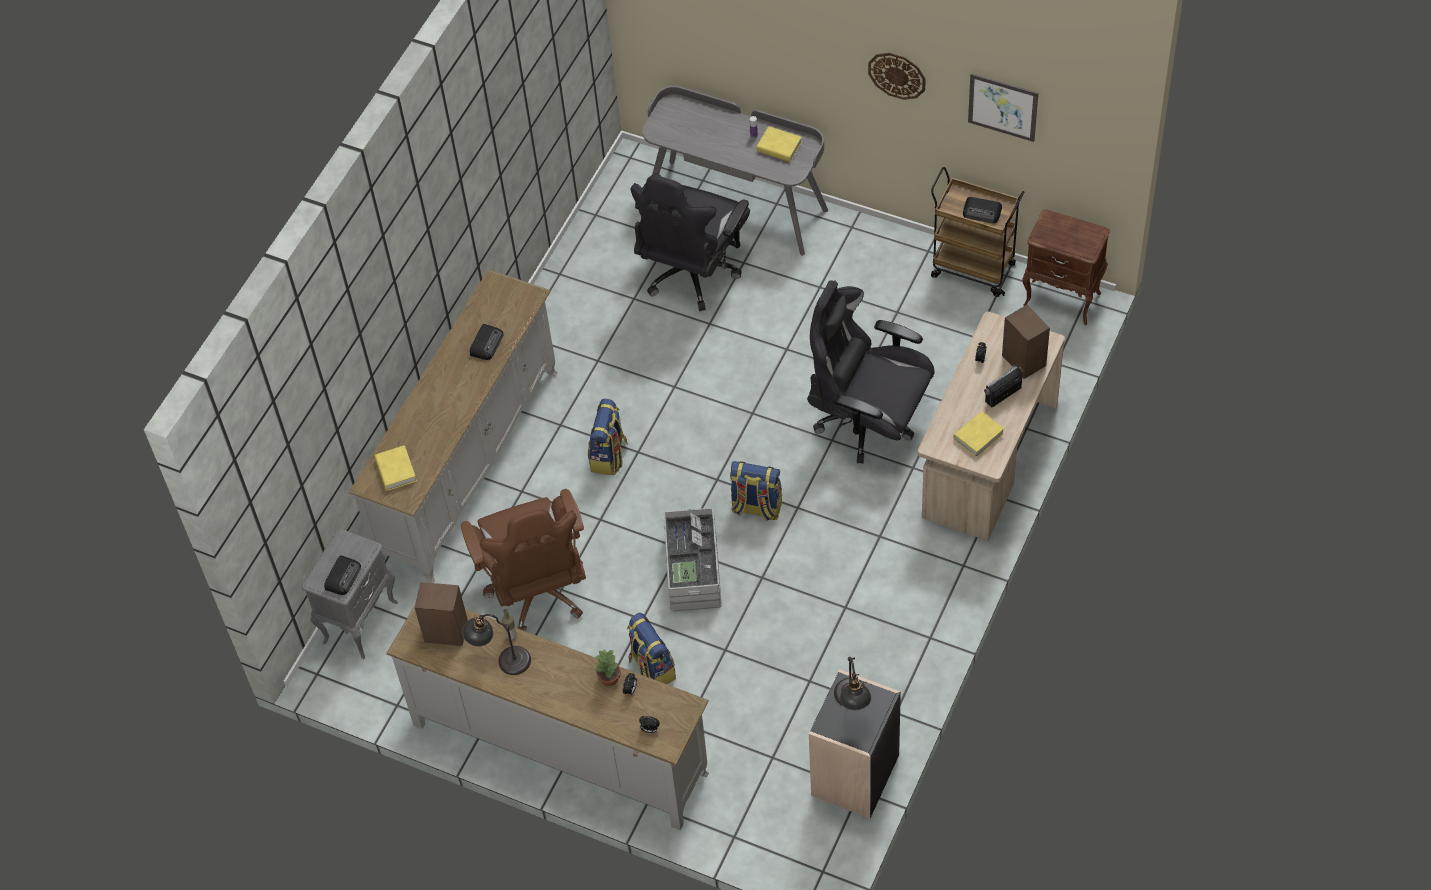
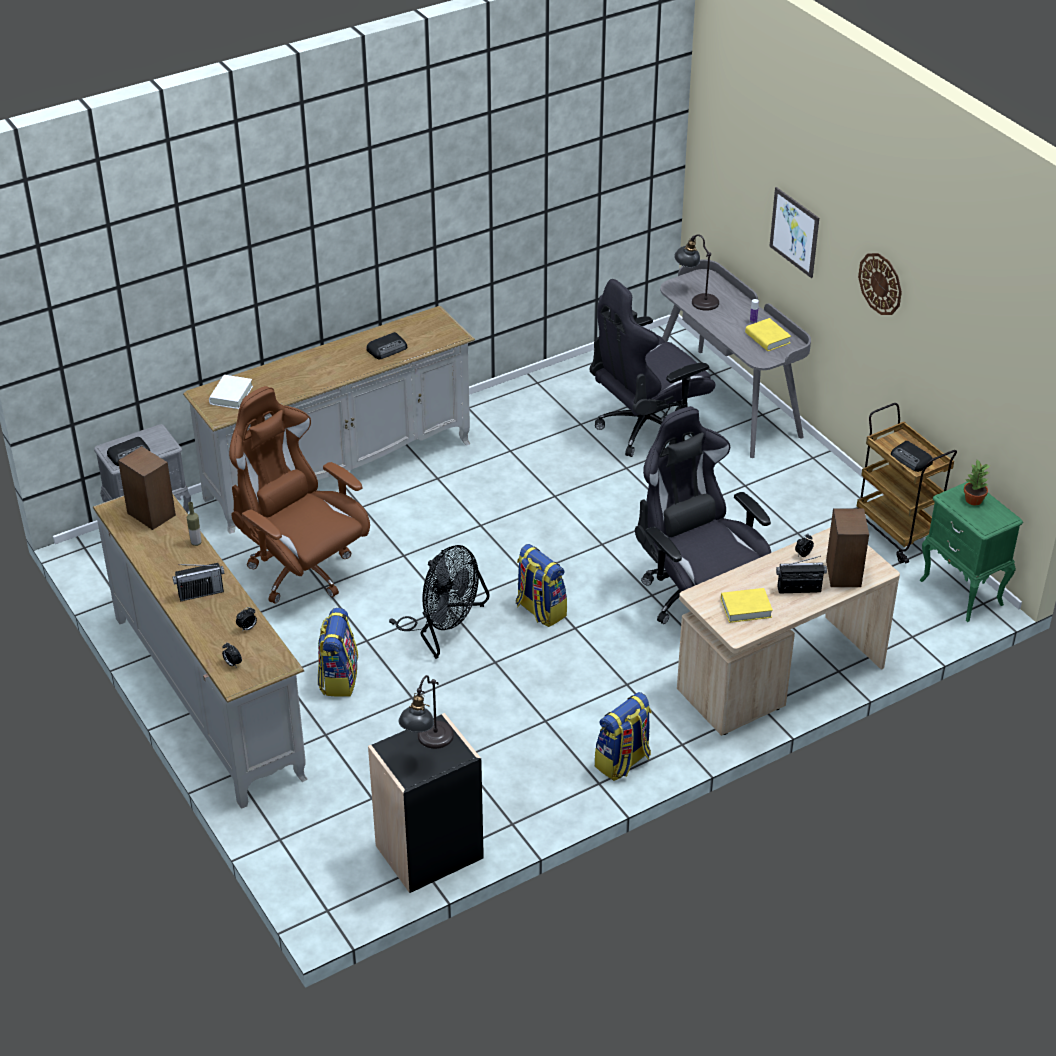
camera: 30 degrees right, 15 degrees down
(396, 470) = (231, 395): yellow book -> white book
(500, 659) = (171, 553): grey table lamp -> grey table lamp (695, 298)
(535, 587) = (305, 575): brown office chair -> brown office chair turned 120 degrees clockwise
(562, 681) = (201, 593): none -> radio
(609, 456) = (454, 517): backpack -> backpack (623, 762)
(609, 679) = (239, 611): potted plant -> potted plant (973, 500)
(692, 569) = (442, 627): grey storage box -> black fan
(1003, 107) = (958, 341): picture -> picture (794, 232)
(1062, 299) = (961, 593): brown nightstand -> green nightstand

